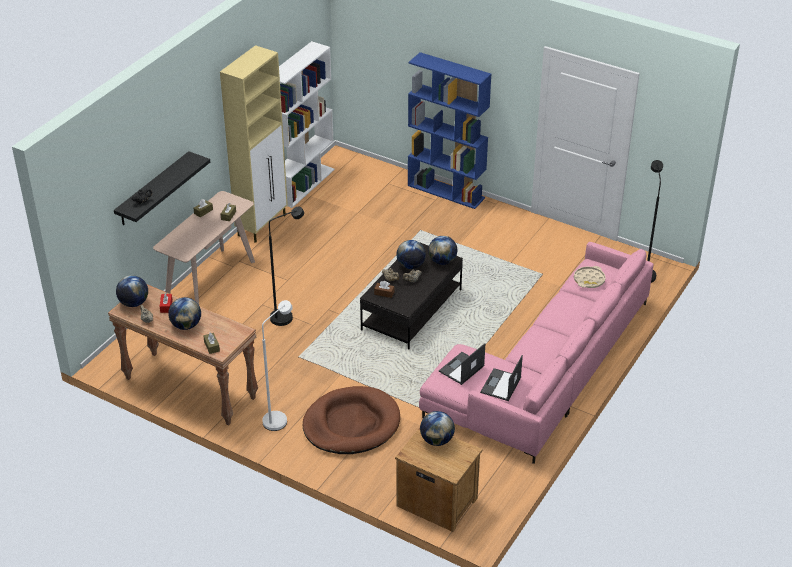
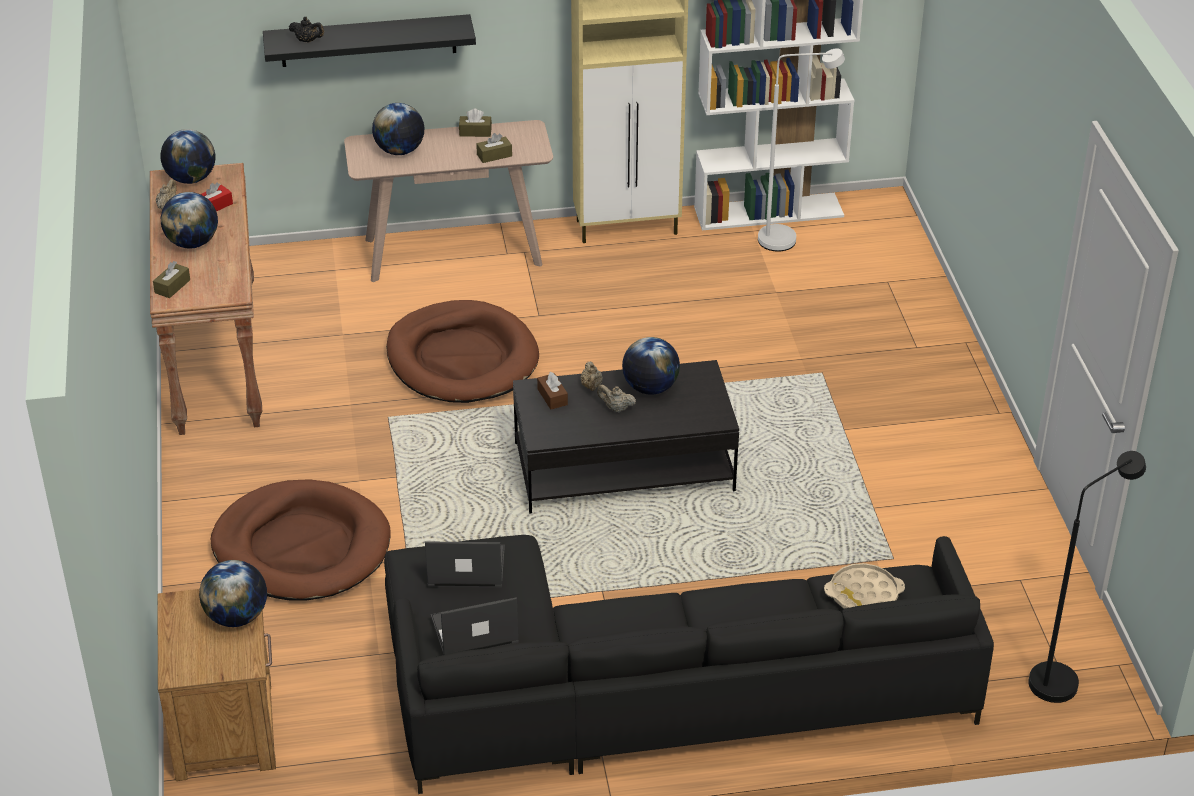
camera: 50 degrees right, 0 degrees up
(279, 418) = (242, 471): white floor lamp -> white floor lamp (788, 239)
(287, 316) = (462, 358): black floor lamp -> brown dog bed
(442, 261) = (702, 413): globe -> globe (399, 151)
(446, 191) = (952, 347): blue bookcase -> none
(544, 372) = (651, 690): pink sofa -> black sofa

